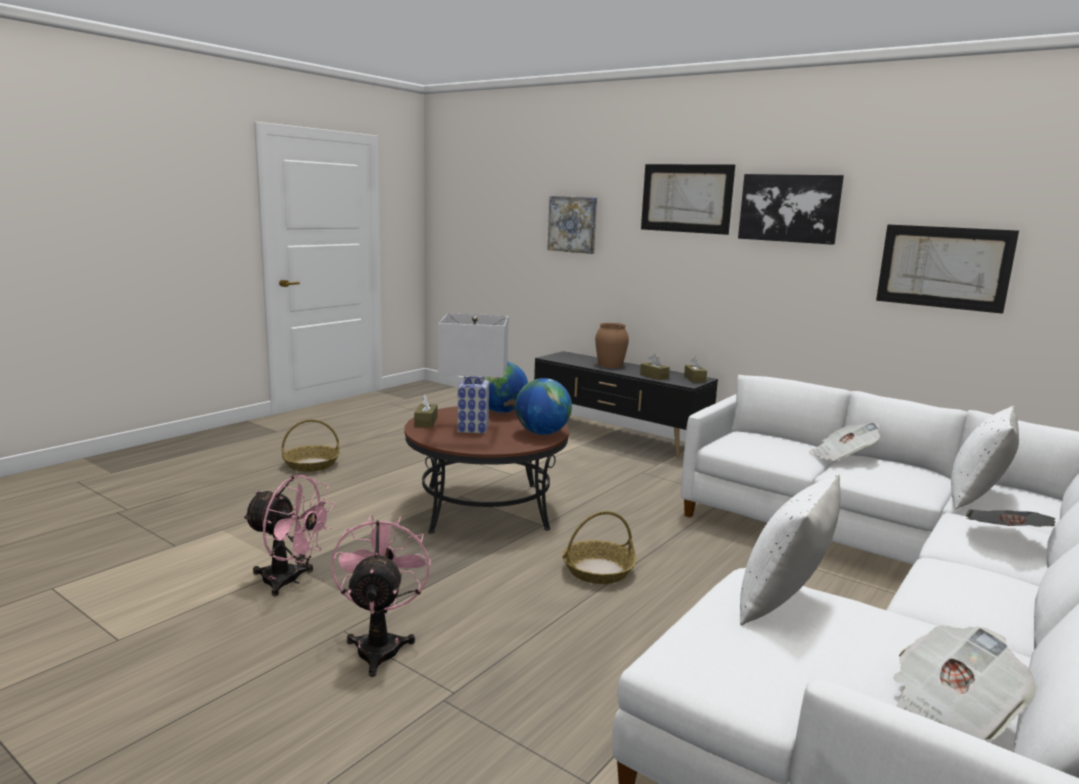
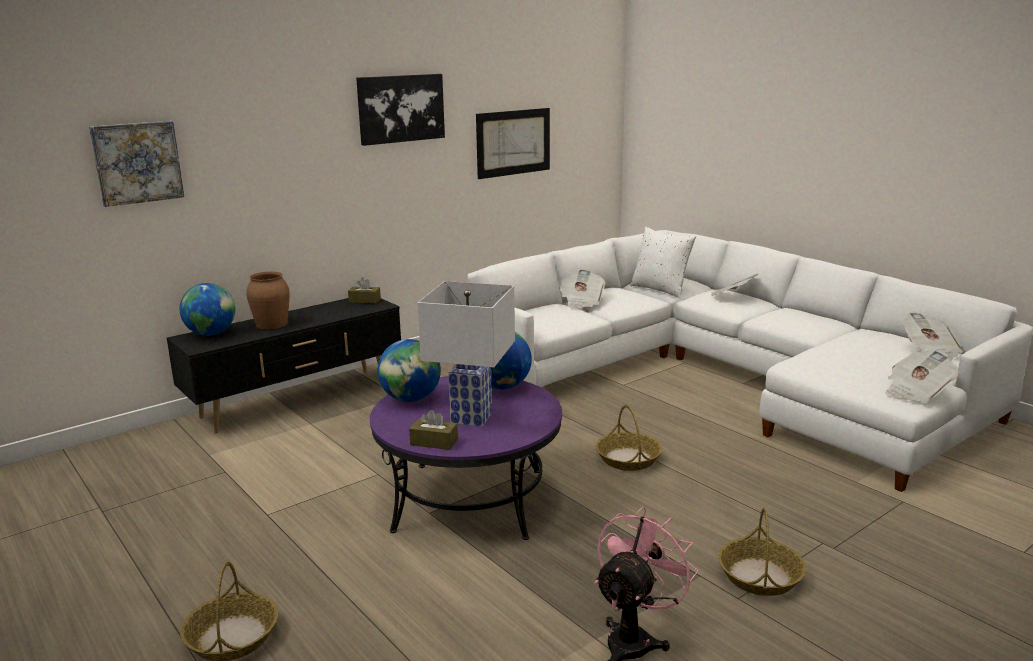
camera: 75 degrees left, 5 degrees up
(380, 645) = (760, 576): pink fan -> basket
(485, 507) = (470, 499): brown coffee table -> purple coffee table
(577, 357) = (211, 334): none -> globe
(654, 376) = (341, 313): brown tissue box -> none
(686, 198) = (295, 109): picture -> none
(719, 675) = (916, 392): none -> newspaper
(783, 604) = (827, 363): white pillow -> none

